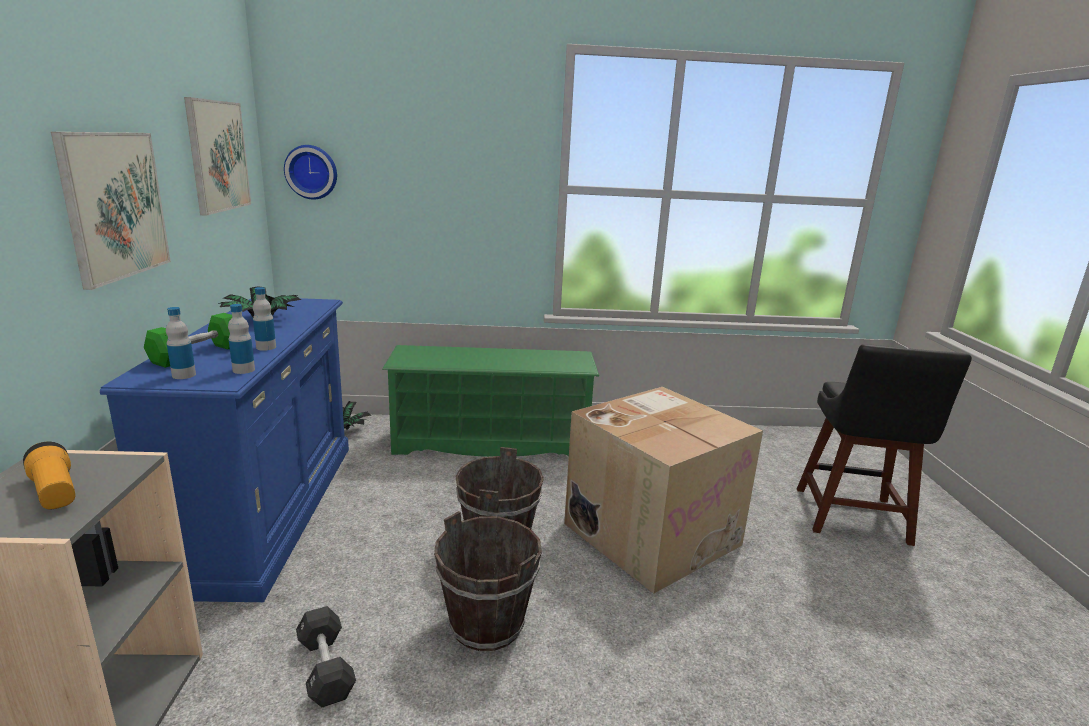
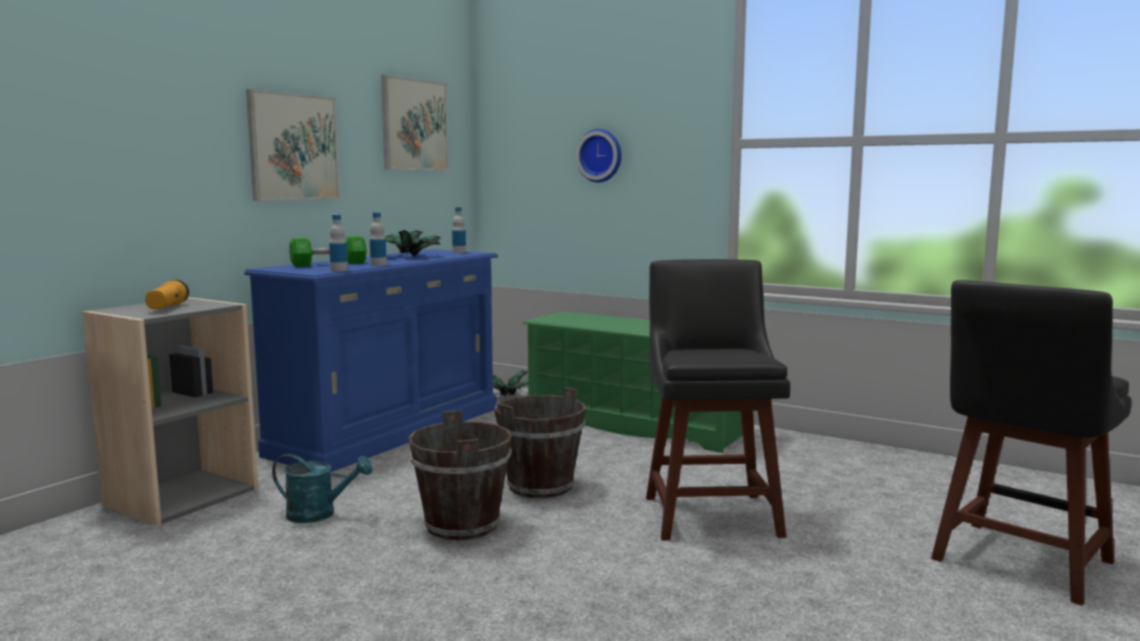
camera: 35 degrees right, 10 degrees down
(184, 375) = (299, 269): bottle -> bottle (459, 252)
(312, 172) = (510, 143): wall clock -> wall clock (600, 155)
(326, 668) = (319, 514): black dumbbell -> turquoise watering can
(651, 532) = (710, 513): cardboard box -> black chair

